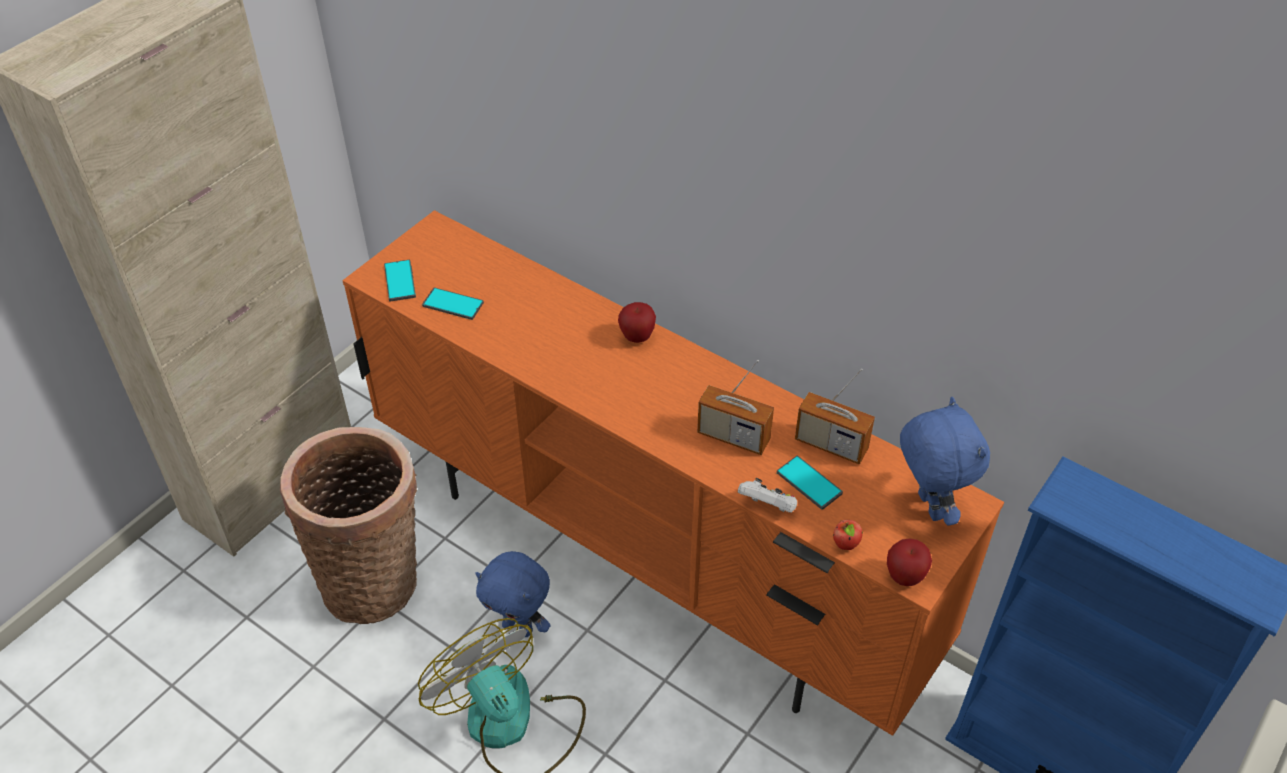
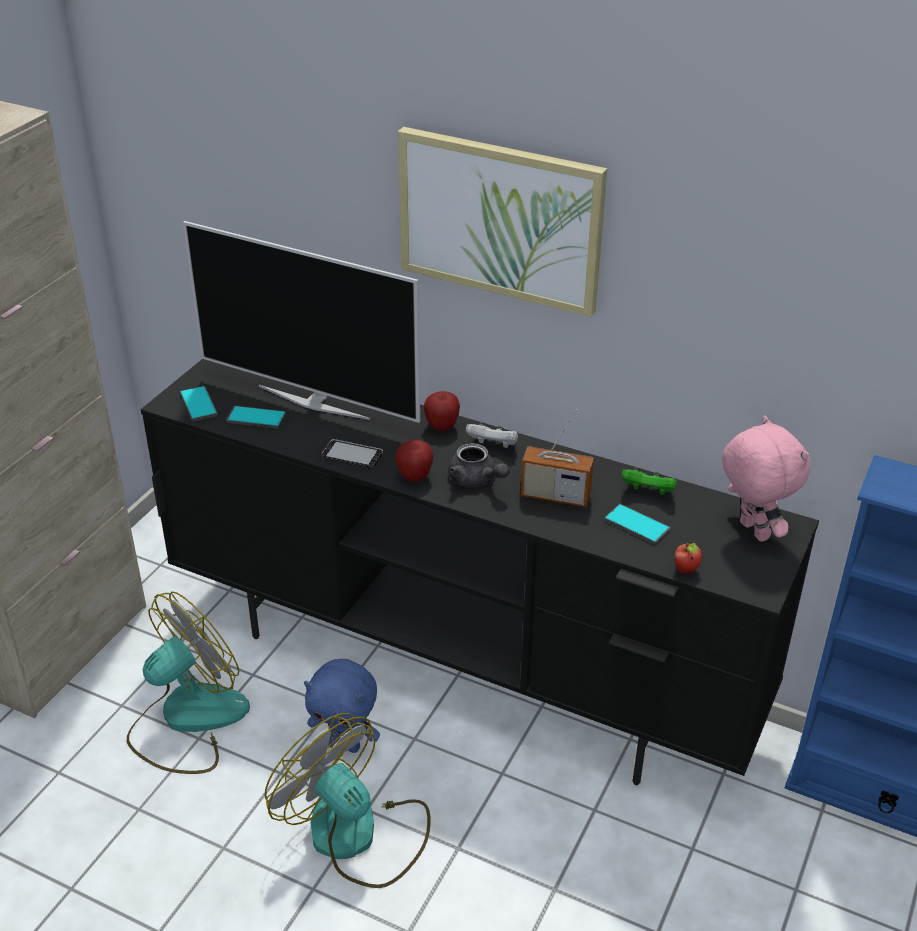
camera: 10 degrees left, 10 degrees down
(374, 579) = (187, 720): basket -> fan
(515, 290) = (314, 401): none -> television
(538, 362) = (352, 455): none -> phone
(649, 562) = (462, 671): orange tv stand -> black tv stand
(657, 407) = (476, 480): none -> grey teapot
(702, 147) = (500, 219): none -> picture
(768, 506) = (604, 548): white game controller -> white game controller (493, 446)
(831, 445) = (648, 492): radio -> green game controller
(904, 577) = (748, 589): apple -> apple (414, 477)
(927, 506) = (751, 531): blue plush toy -> pink plush toy

